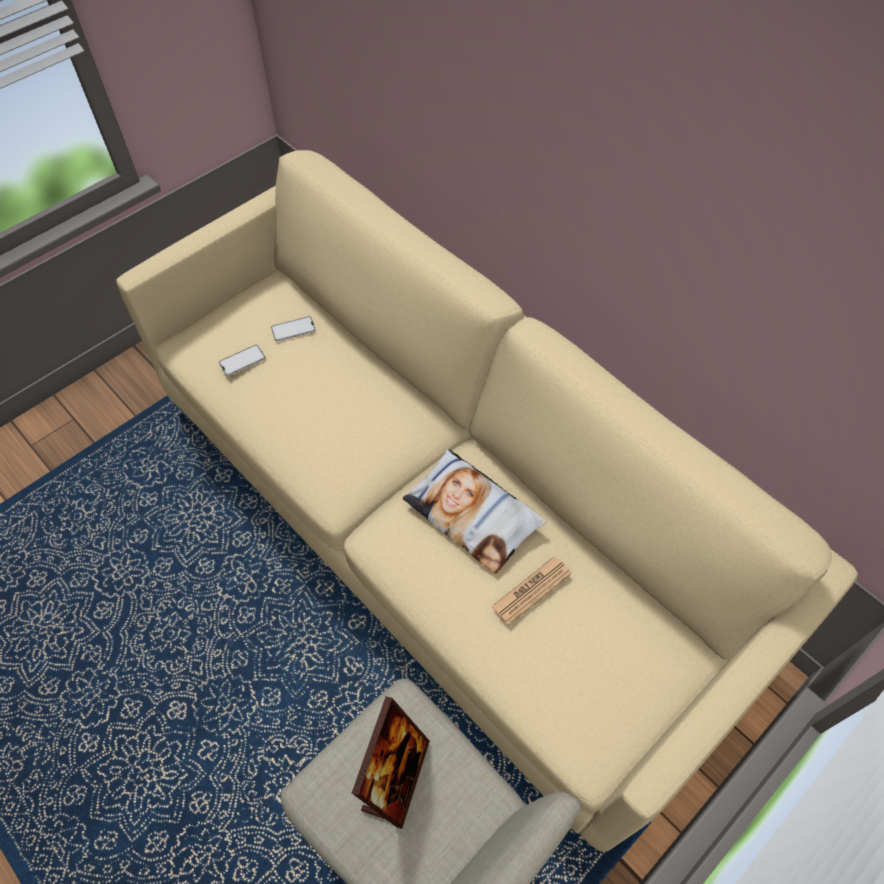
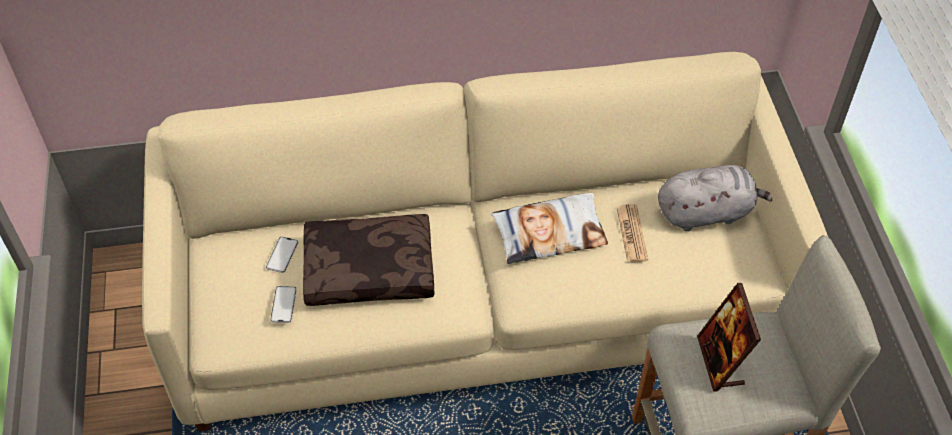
camera: 55 degrees left, 5 degrees down
(323, 396) = (370, 268): none -> brown pillow
(395, 777) = (720, 362): picture frame -> picture frame turned 150 degrees counterclockwise
(627, 652) = (707, 212): none -> grey plush toy

